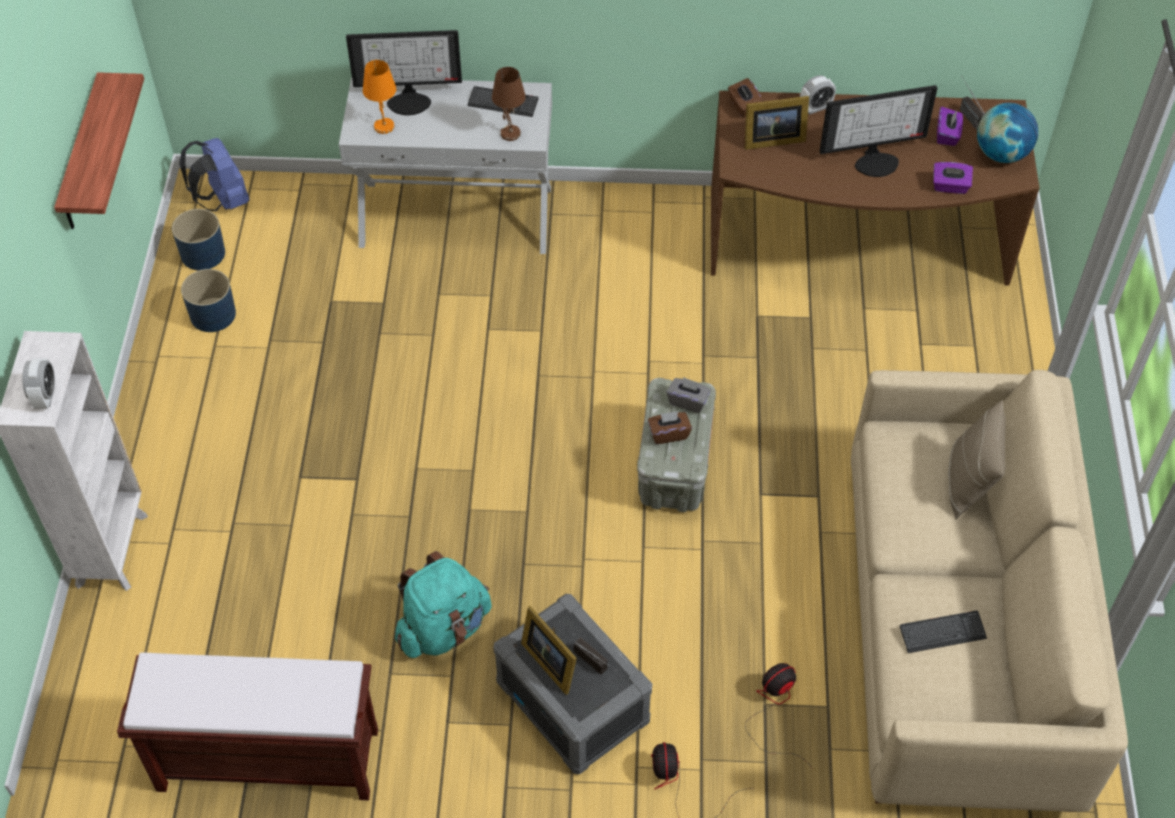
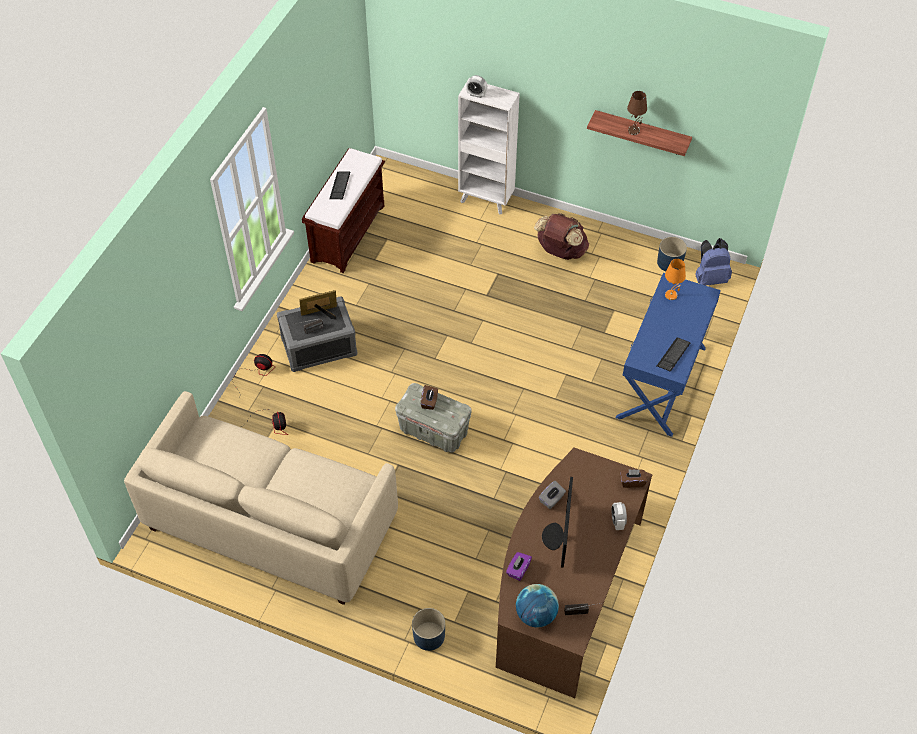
camera: 110 degrees right, 0 degrees up
(213, 314) = (622, 259): blue planter -> blue planter (429, 636)
(219, 401) = (560, 252): none -> brown backpack
(409, 100) = (690, 312): monitor -> none
(444, 629) = (383, 308): turquoise backpack -> none
(456, 216) = (662, 382): white console table -> blue console table
(509, 133) = (645, 351): brown table lamp -> brown table lamp (634, 130)
(688, 401) = (447, 418): grey tissue box -> grey tissue box (552, 499)
(771, 139) = (596, 486): picture frame -> none
(942, 633) = (237, 454): keyboard -> keyboard (340, 186)
(947, 135) = (565, 590): purple tissue box -> none
(968, 482) = (316, 506): beige pillow -> none

